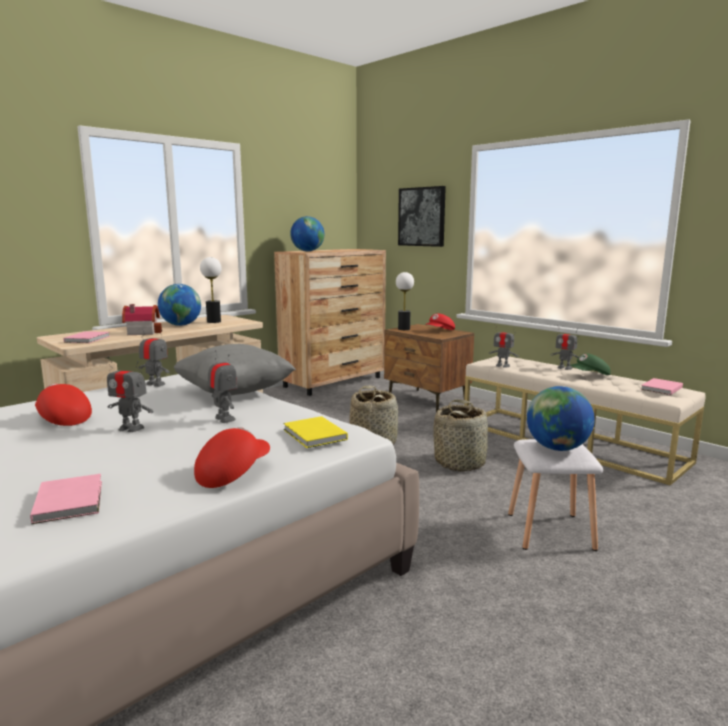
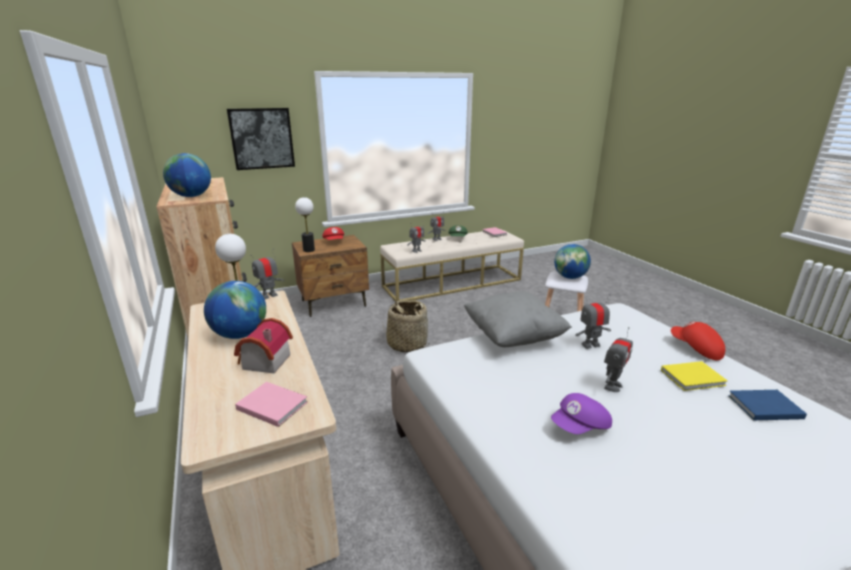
camera: 70 degrees left, 10 degrees up
(62, 419) = (580, 427): red cap -> purple cap
(71, 500) = (762, 406): pink book -> blue book
(155, 384) = (465, 374): toy robot -> toy robot (269, 296)
(314, 435) = (630, 318): yellow book -> yellow book (694, 378)
(460, 462) = (464, 321): basket -> none

